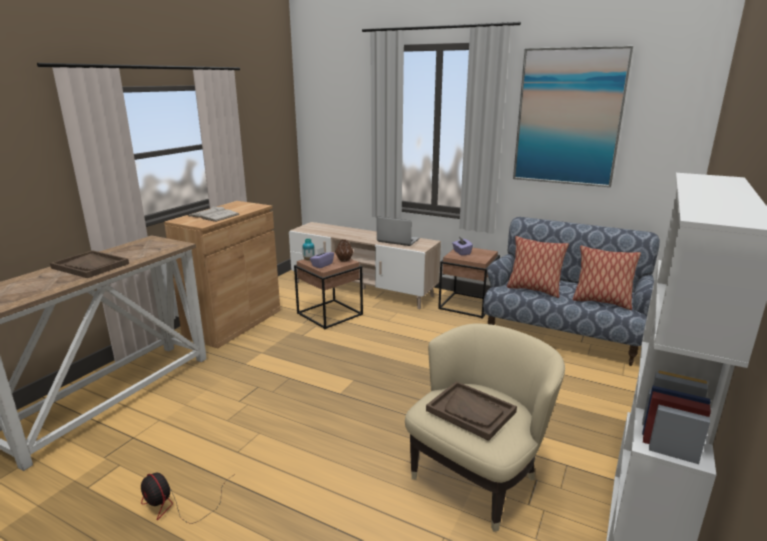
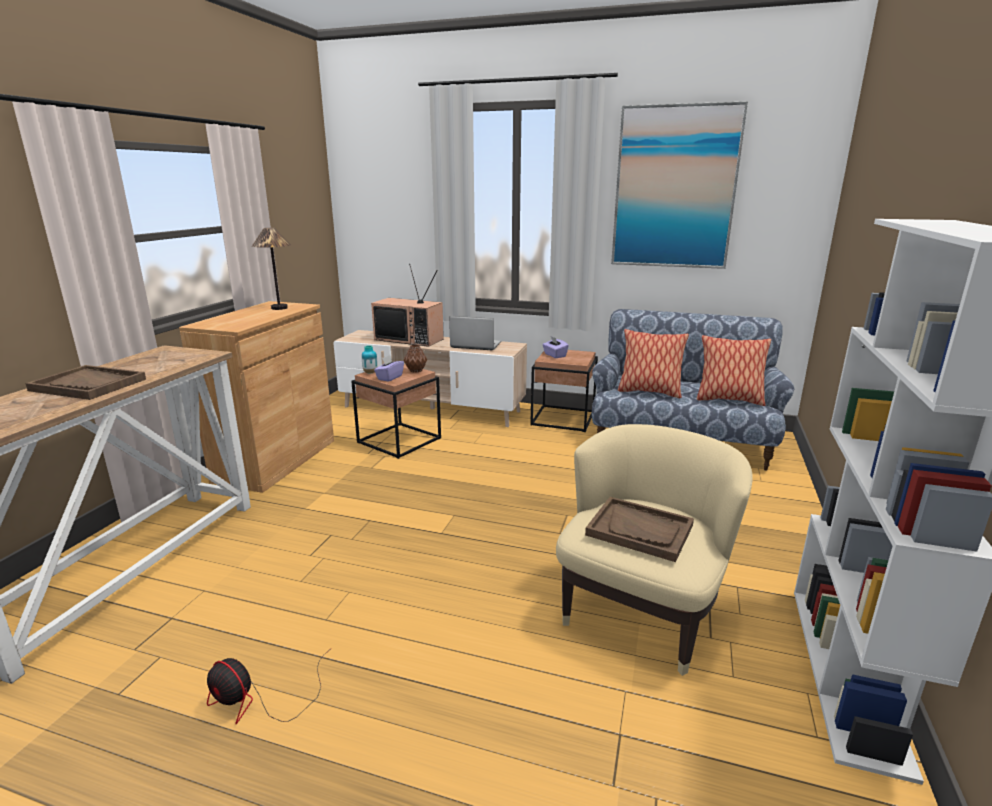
camera: 10 degrees left, 0 degrees up
(213, 215) = (246, 317): white book -> none
(241, 207) = (279, 308): none -> table lamp
(348, 232) = (410, 339): none -> television

